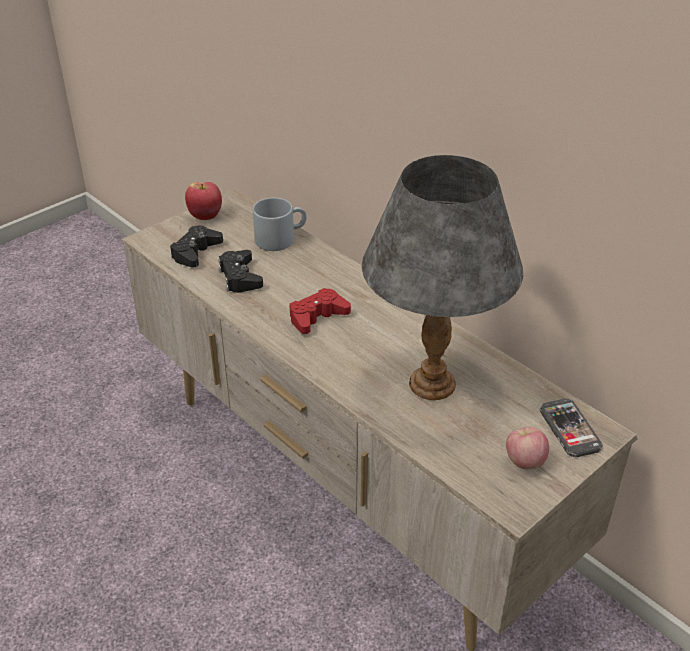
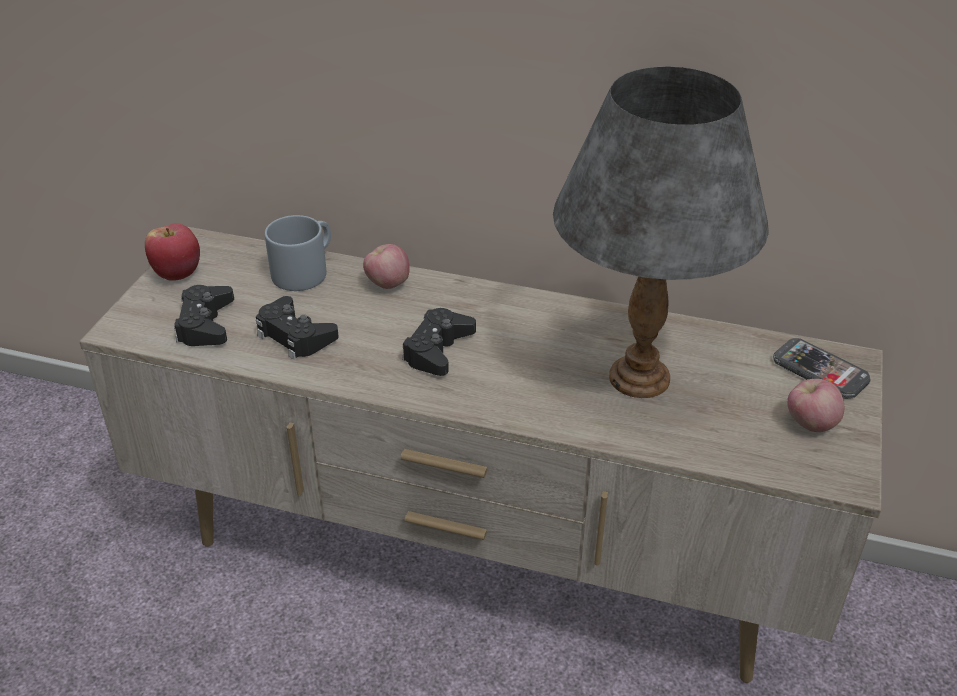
camera: 30 degrees left, 0 degrees up
(317, 317) = (438, 349): red game controller -> black game controller
(323, 264) = (387, 284): none -> apple

